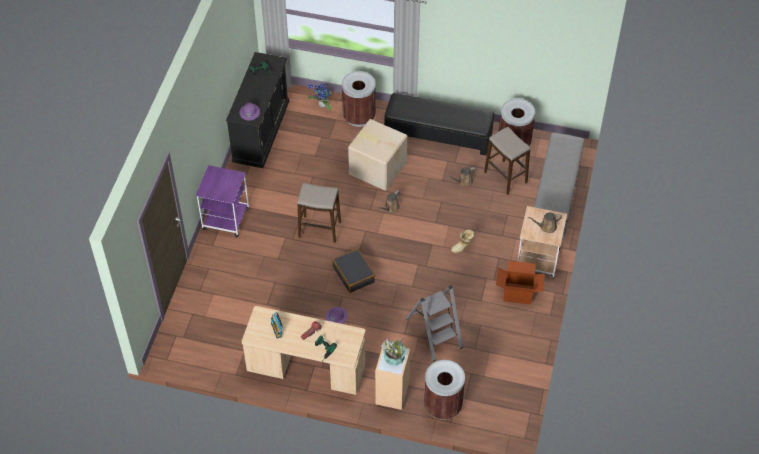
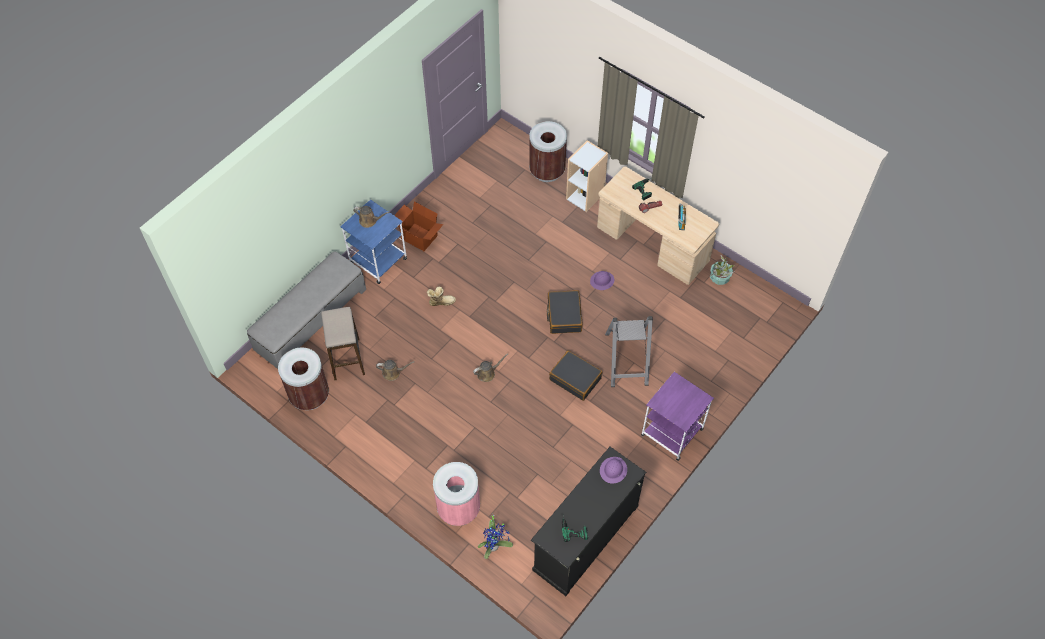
camera: 155 degrees left, 5 degrees up
(319, 229) = (575, 379): stool -> black suitcase
(359, 116) = (458, 508): brown trash can -> pink trash can
(377, 167) = (475, 428): cardboard box -> none
(394, 357) = (586, 156): potted plant -> potted plant (719, 277)
(433, 332) = (518, 232): grey step ladder -> grey step ladder (626, 359)
(439, 133) = (381, 444): black bench -> none
(537, 260) = (379, 260): beige cart -> blue cart

